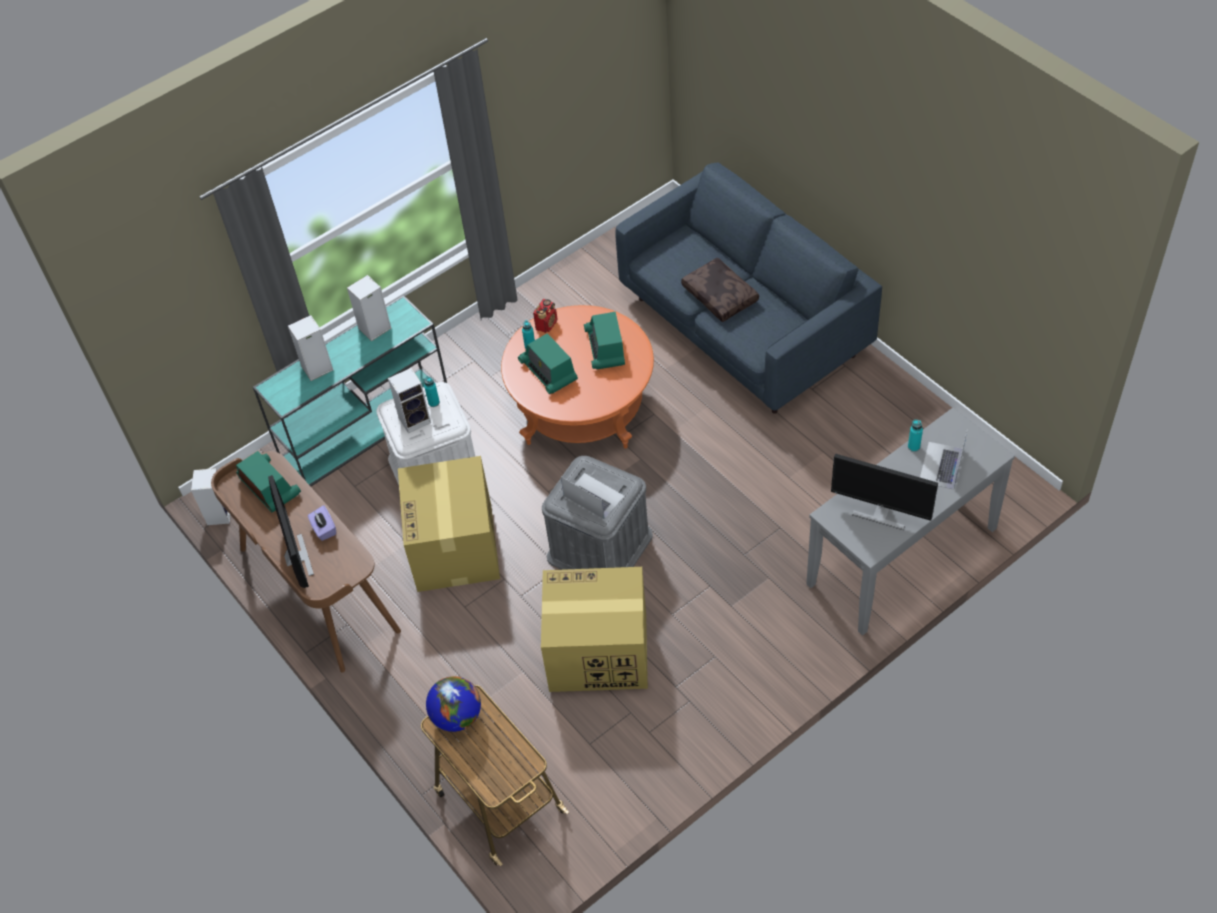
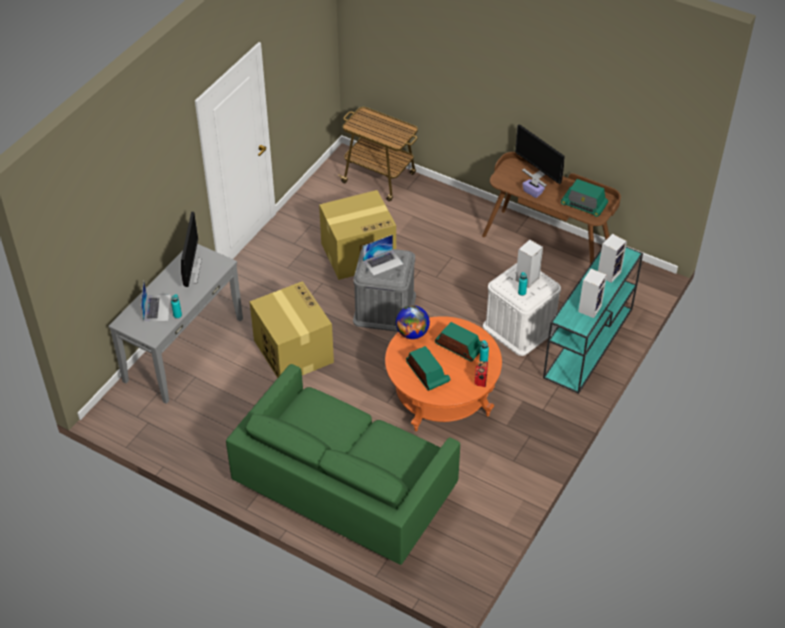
camera: 155 degrees right, 5 degrees down
(219, 513) = (643, 268): speaker -> none
(455, 548) = (477, 285): cardboard box -> cardboard box (292, 350)
(457, 716) = (400, 134): globe -> globe (412, 333)
(593, 496) = (383, 262): laptop -> laptop turned 45 degrees counterclockwise
(721, 295) = (357, 436): brown pillow -> none
(743, 326) = (346, 490): blue sofa -> green sofa
(880, 513) = (192, 271): monitor -> monitor turned 90 degrees clockwise

